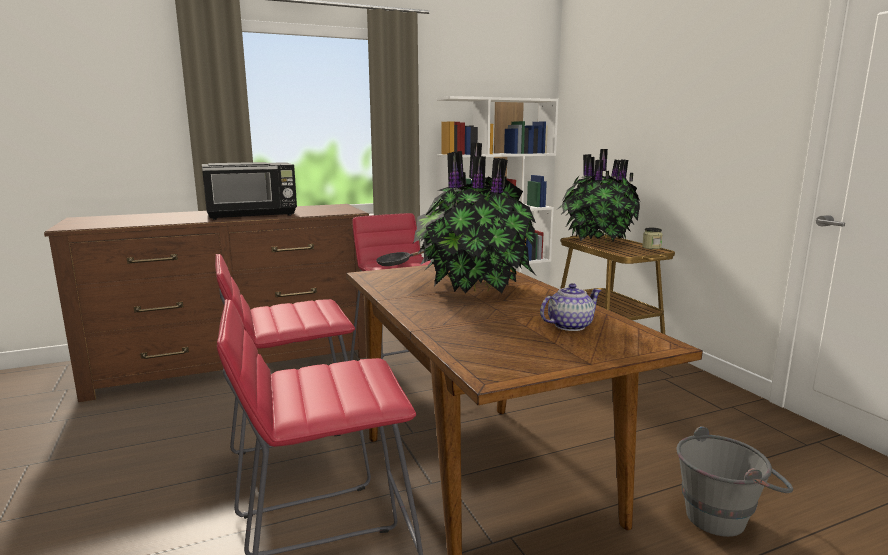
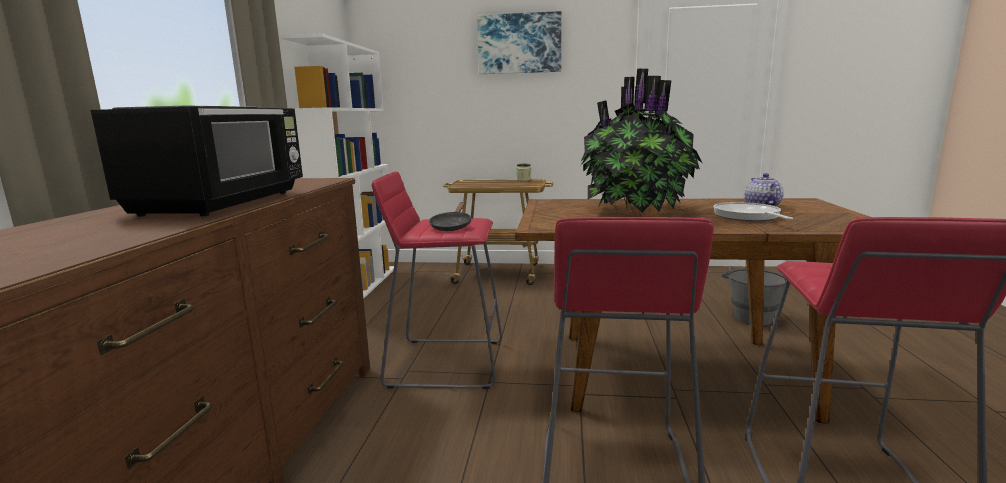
camera: 60 degrees left, 0 degrees up
(491, 322) = (748, 217): none -> frying pan
(596, 241) = (479, 183): potted plant -> none
(681, 83) = (519, 44): none -> picture

